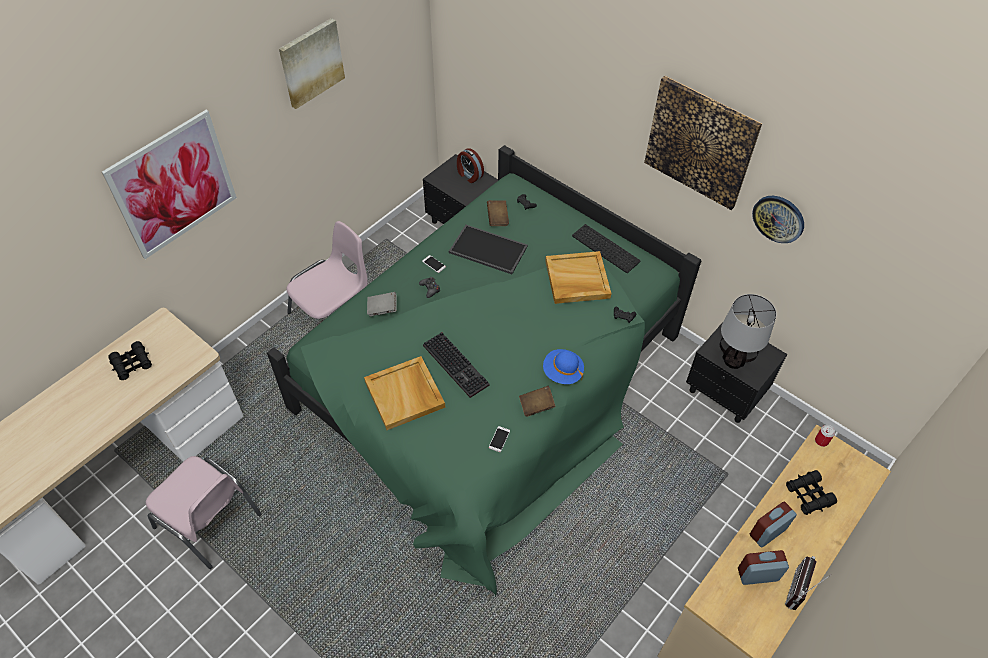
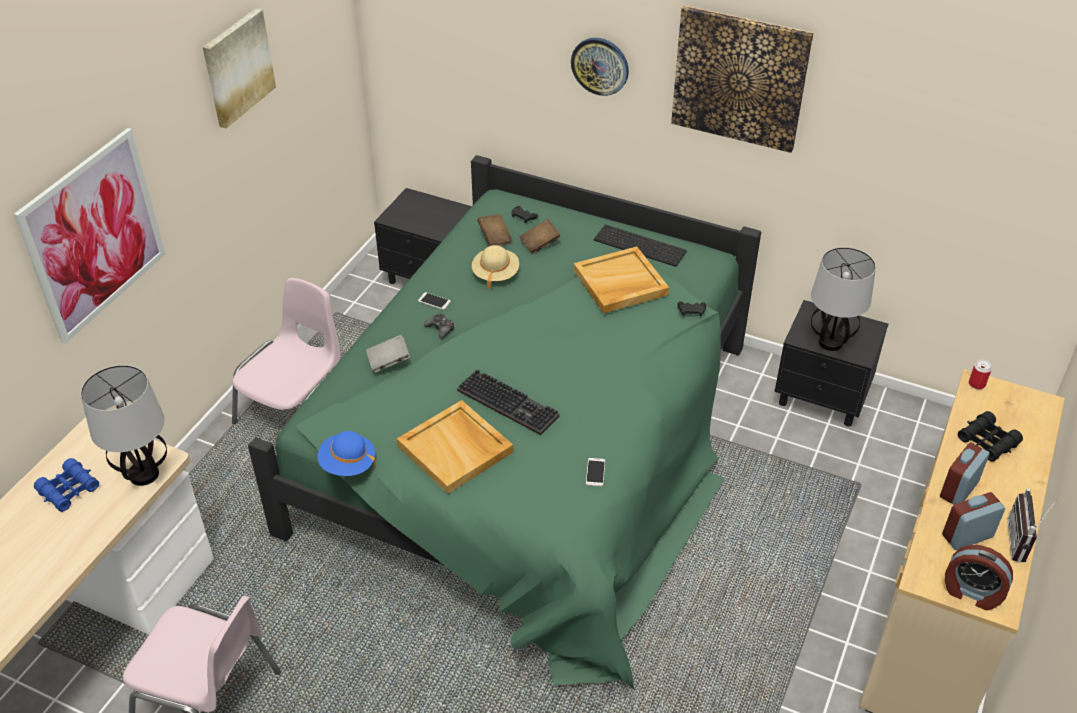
camera: 15 degrees left, 10 degrees down
(132, 364) = (69, 490): black binoculars -> blue binoculars
(185, 363) = (145, 474): none -> table lamp
(469, 175) = (432, 207): alarm clock -> alarm clock (971, 593)
(487, 250) = (495, 274): tray -> beige hat
(536, 406) = (626, 426): brown book -> brown book (540, 244)
(562, 372) = (643, 385): blue hat -> blue hat (347, 464)
(778, 218) = (850, 147): wall clock -> wall clock (600, 65)

